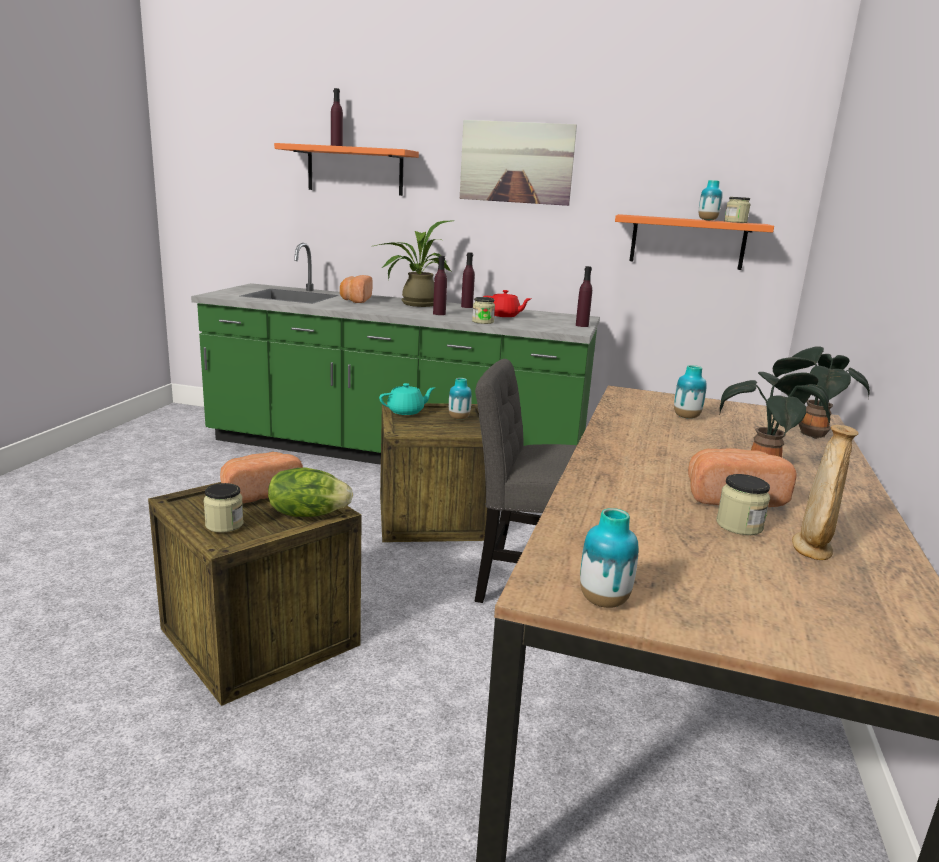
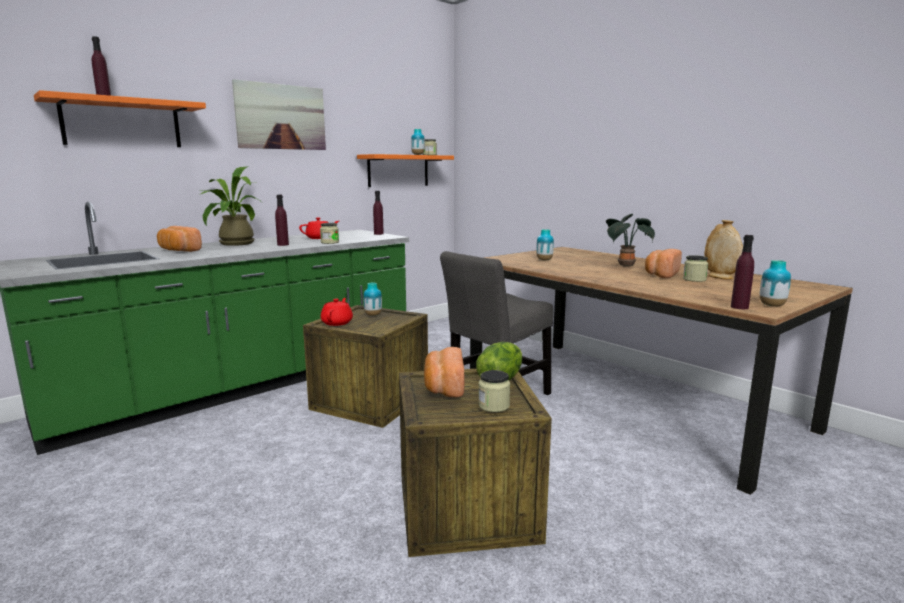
camera: 55 degrees left, 5 degrees down
(406, 411) = (337, 322): turquoise teapot -> red teapot
(467, 307) = (272, 239): purple bottle -> purple bottle (739, 307)
(808, 433) = (585, 253): potted plant -> none

